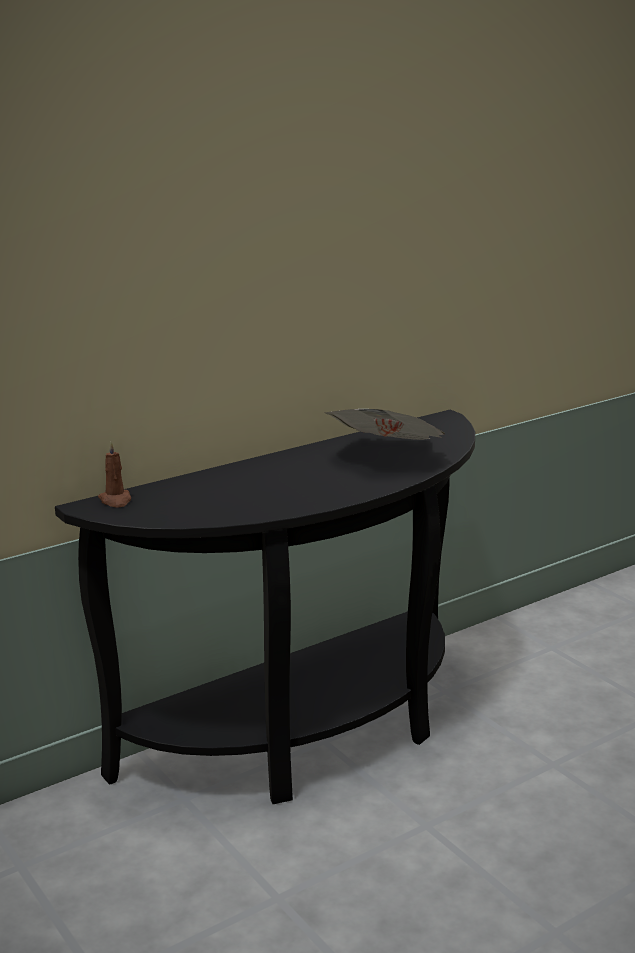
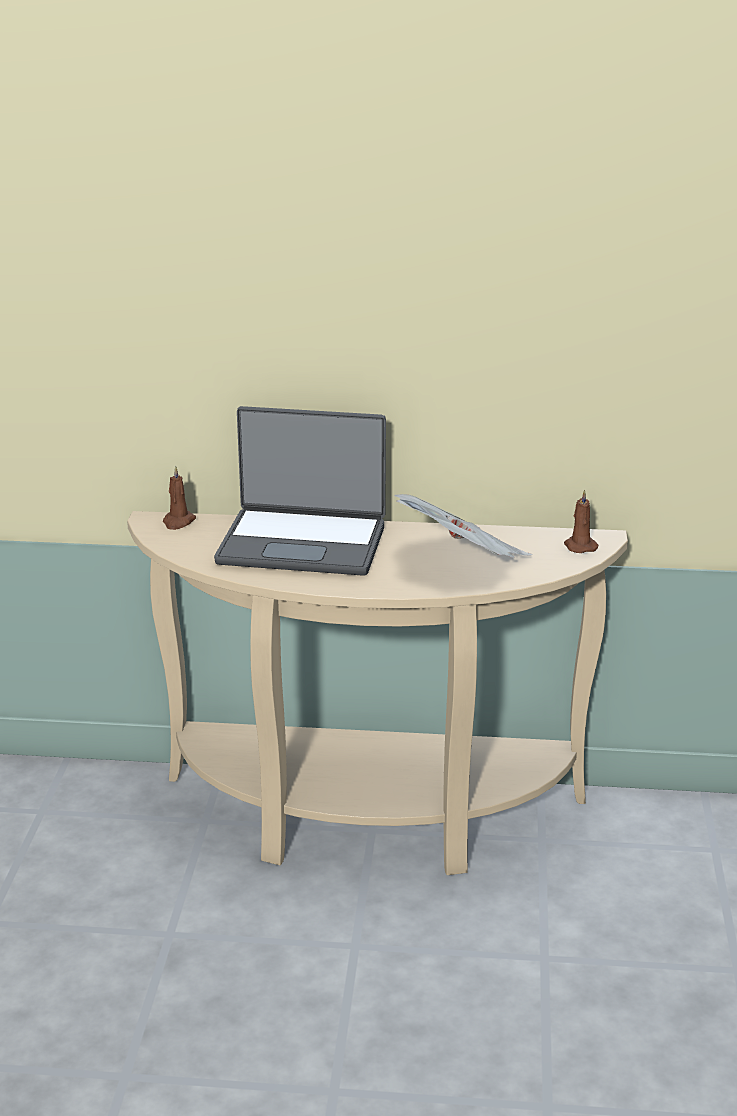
camera: 40 degrees right, 5 degrees up
(251, 482) = (303, 543): none -> laptop
(311, 734) = (369, 819): black console table -> beige console table
(443, 425) = (579, 546): none -> brown candle

